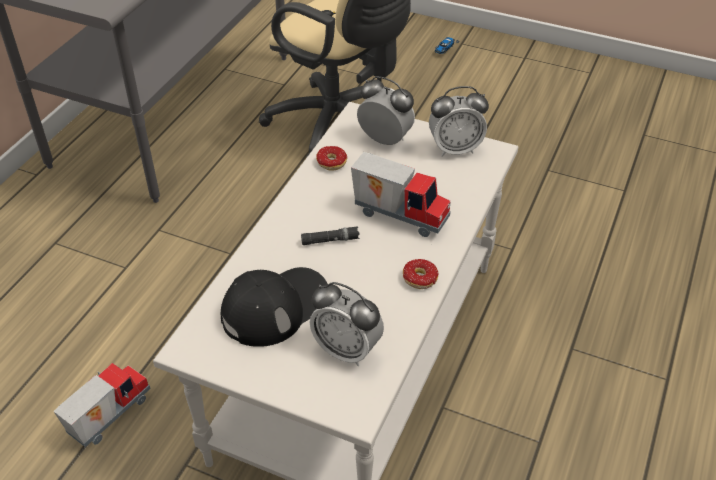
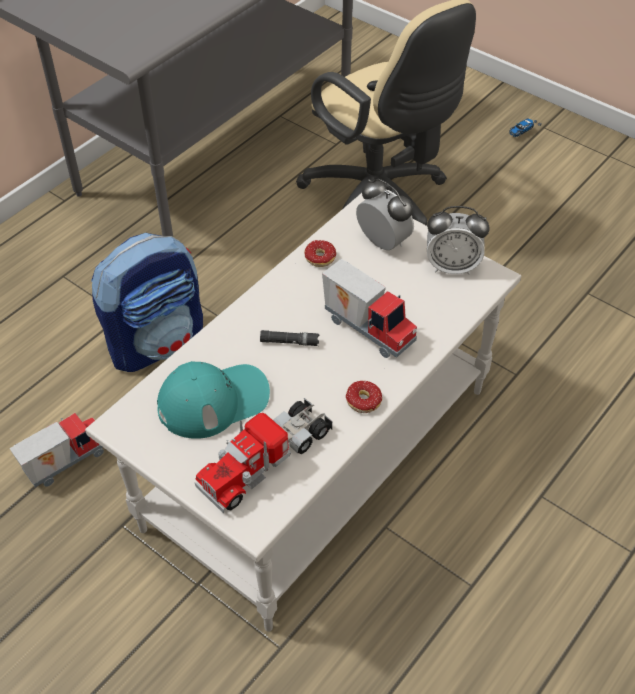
camera: 15 degrees right, 5 degrees up
(169, 285) = (157, 342): none -> backpack
(275, 307) = (213, 400): black cap -> turquoise cap
(347, 350) = (266, 459): alarm clock -> toy truck

